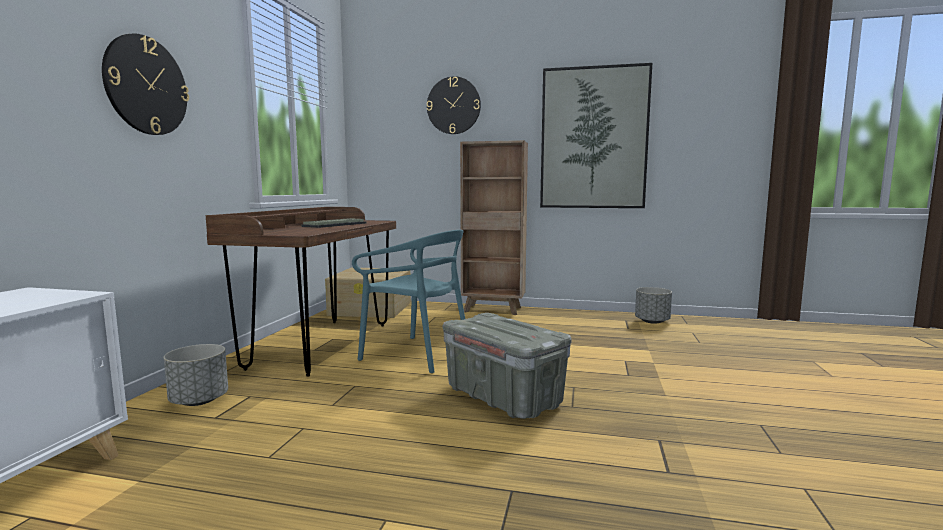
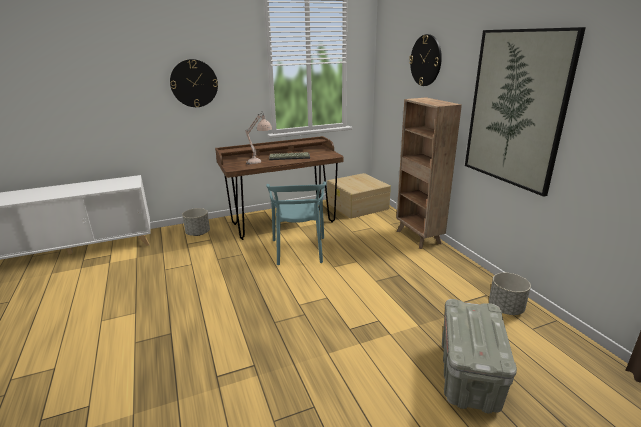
camera: 55 degrees right, 15 degrees up
(318, 229) = (259, 163): none -> beige table lamp
(504, 397) = (266, 297): grey storage box -> grey storage box (469, 376)

